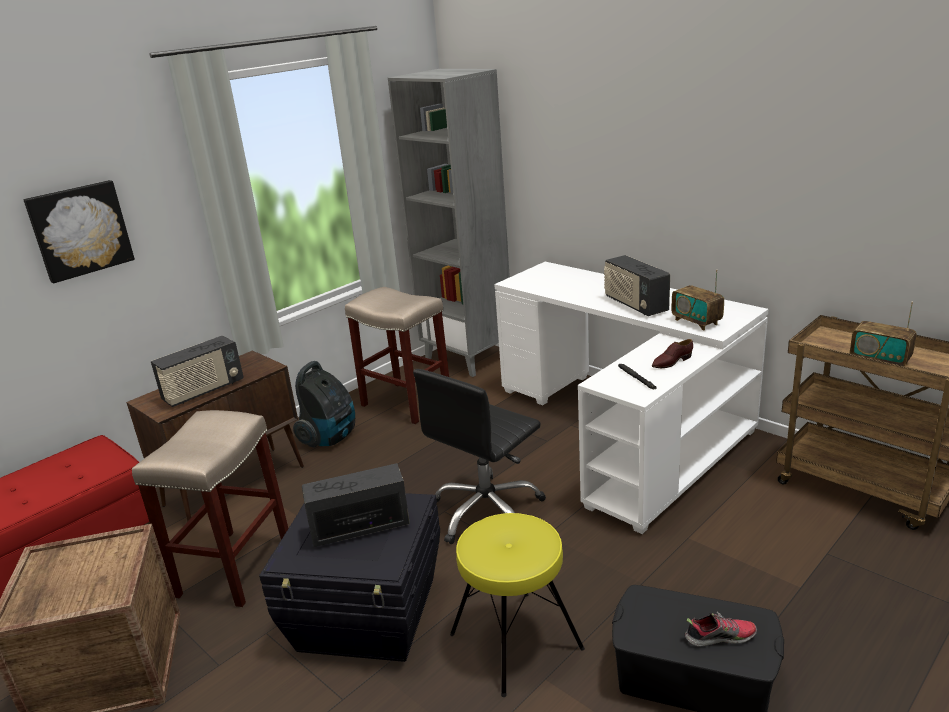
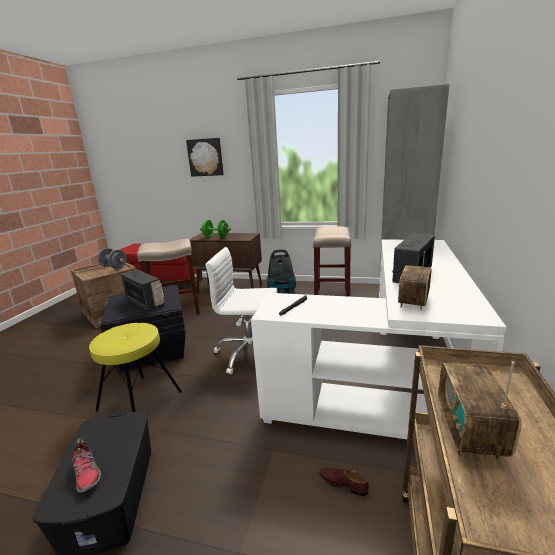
camera: 60 degrees right, 5 degrees down
(85, 559) = (114, 267): none -> grey dumbbell
(203, 391) = (216, 237): radio -> green dumbbell
(487, 512) = (250, 353): black office chair -> white office chair
(671, 362) = (337, 313): brown shoe -> brown shoe (343, 483)

